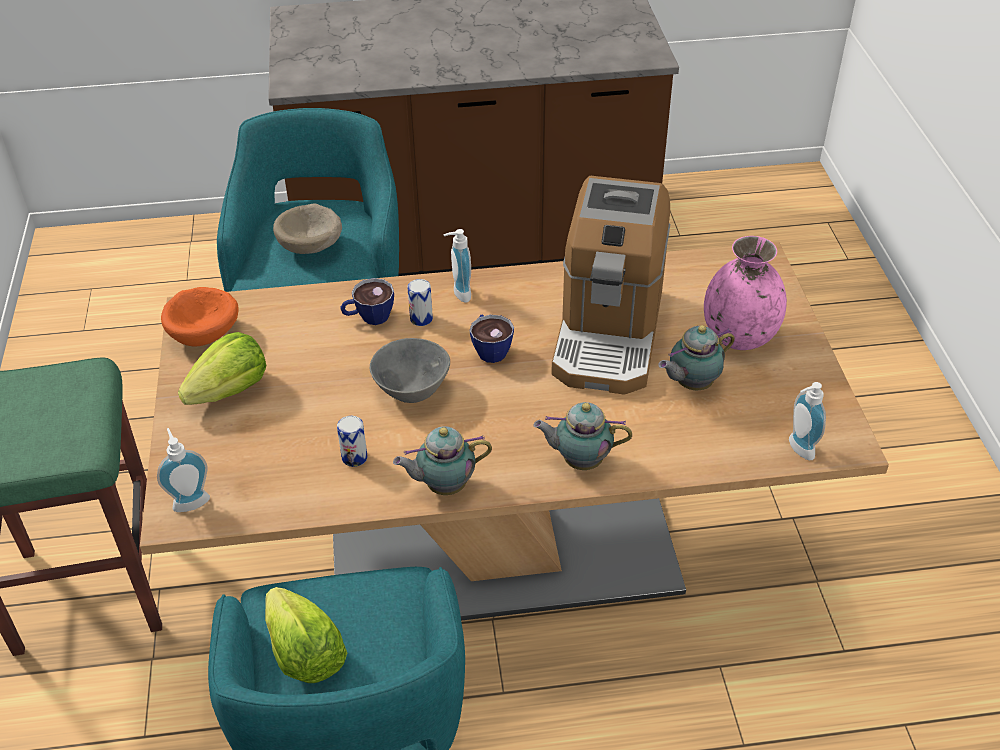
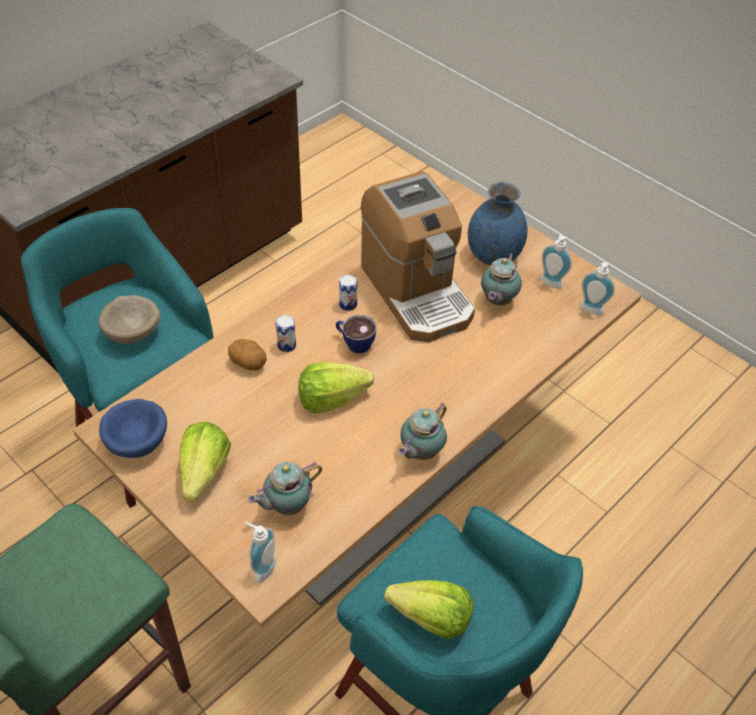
camera: 40 degrees left, 5 degrees up
(206, 334) = (138, 440): orange bowl -> blue bowl
(354, 457) = (343, 468): can -> can (348, 304)
(368, 317) = (248, 363): cup -> potato
(411, 389) = (331, 399): grey bowl -> lettuce
(458, 293) = (293, 314): soap dispenser -> soap dispenser (549, 284)
(579, 460) = (483, 387): teapot -> teapot (286, 505)
(738, 336) = (493, 255): pink vase -> blue vase

